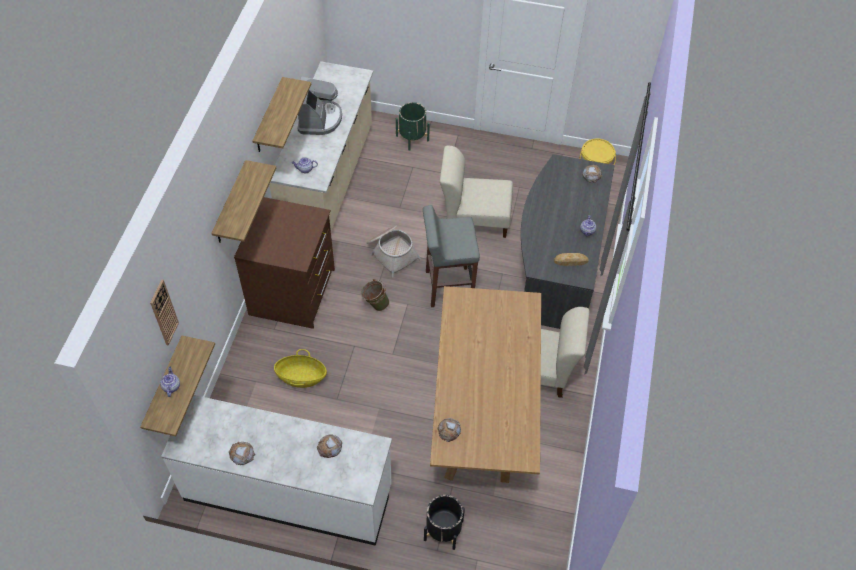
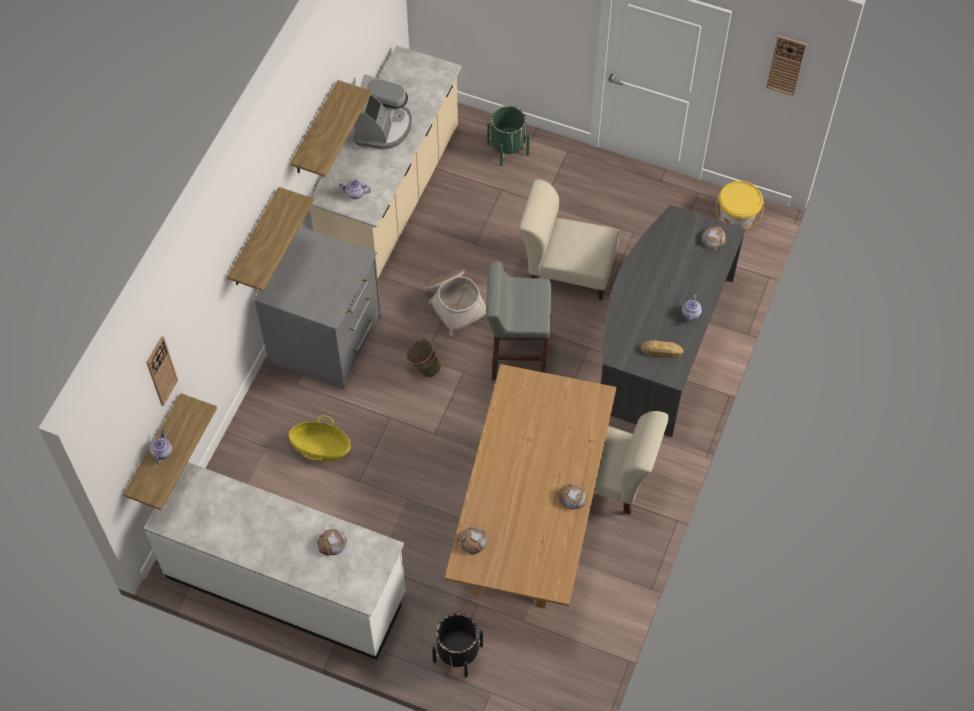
camera: 10 degrees right, 5 degrees up
(241, 454) = (232, 538): bread -> bread (572, 497)
(293, 292) = (327, 340): brown dresser -> grey dresser
(633, 31) = (786, 65): none -> wall clock

